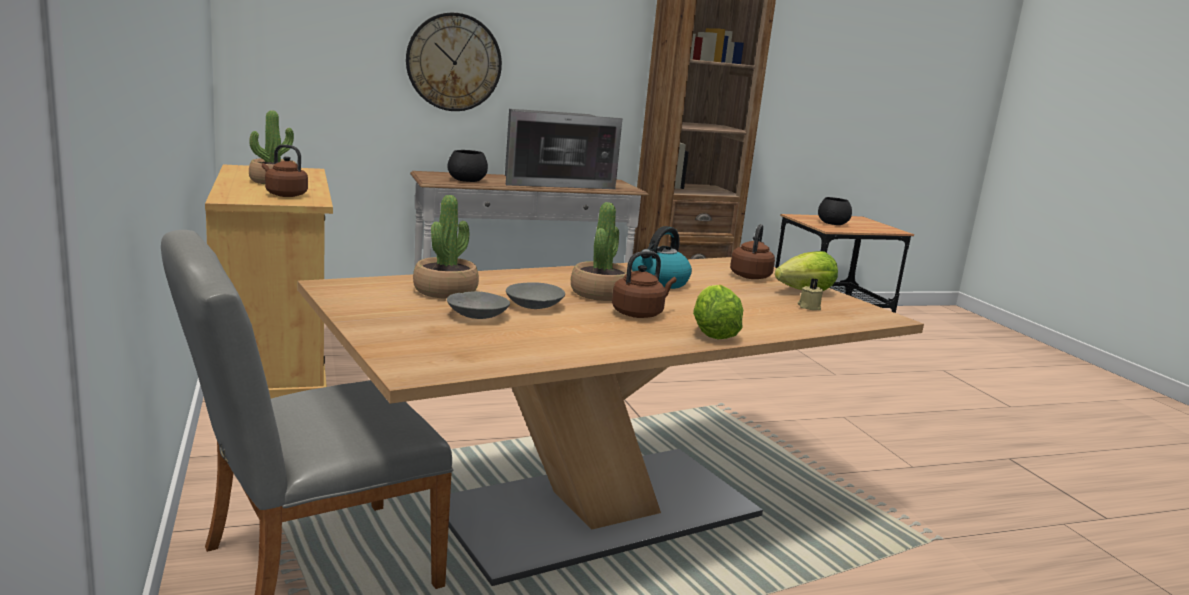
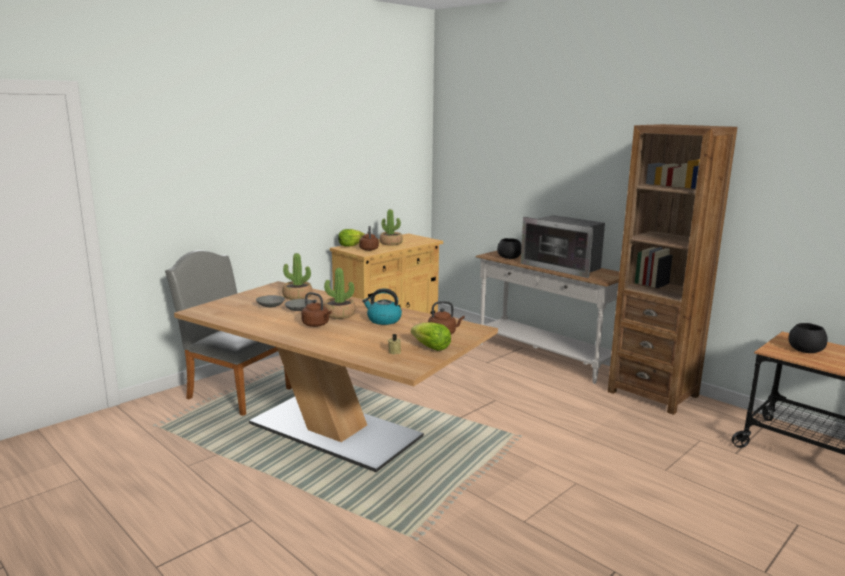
camera: 65 degrees right, 0 degrees up
(454, 62) = (531, 184): wall clock -> none
(712, 333) = (305, 339): lettuce -> lettuce (350, 245)

